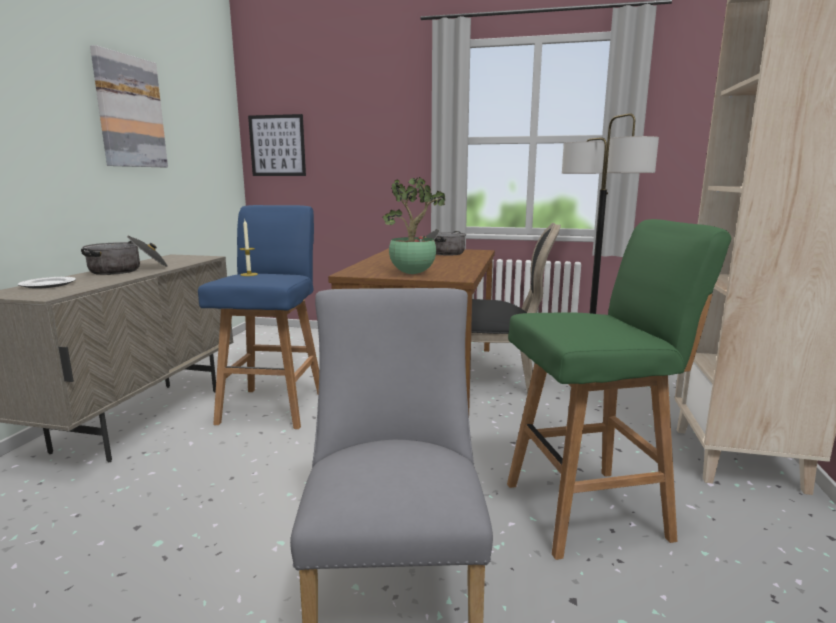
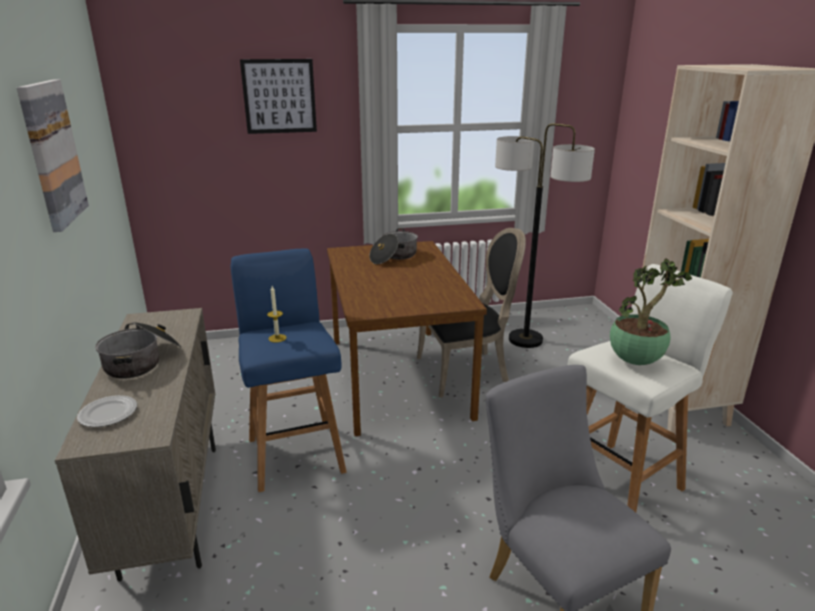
camera: 25 degrees left, 10 degrees up
(277, 145) = (166, 139): picture -> picture (279, 96)
(414, 273) = (420, 302): potted plant -> potted plant (636, 361)
(589, 510) = (621, 481): green stool -> white stool

